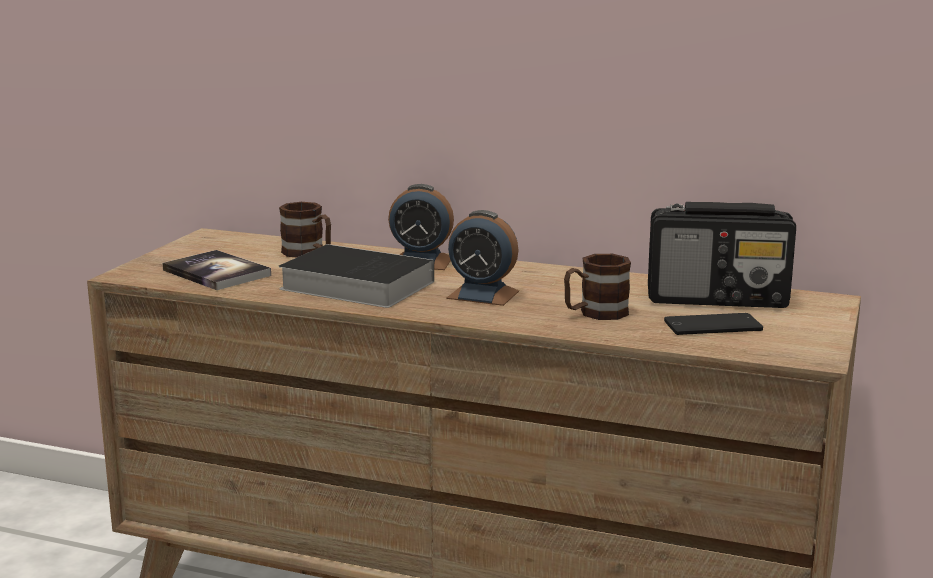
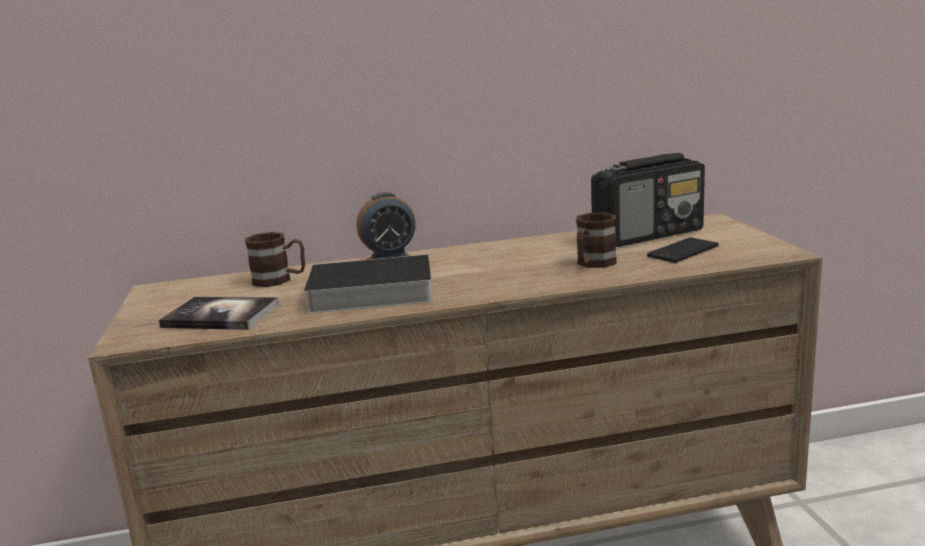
camera: 30 degrees left, 0 degrees up
(483, 295) = (486, 273): alarm clock -> none

